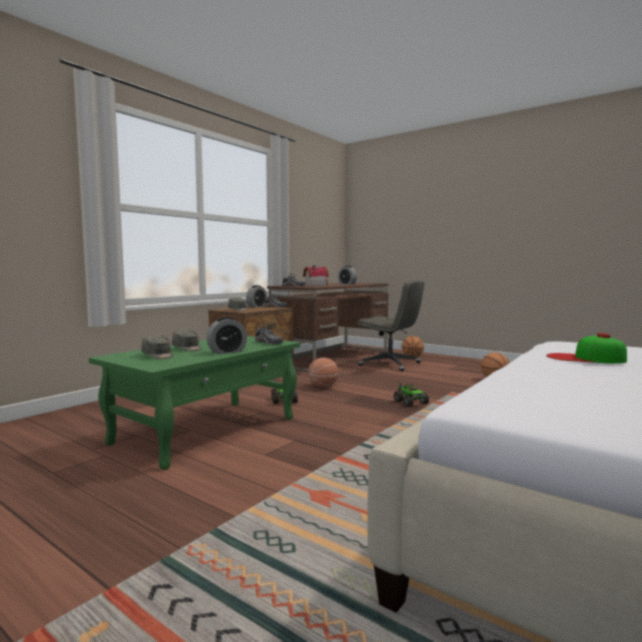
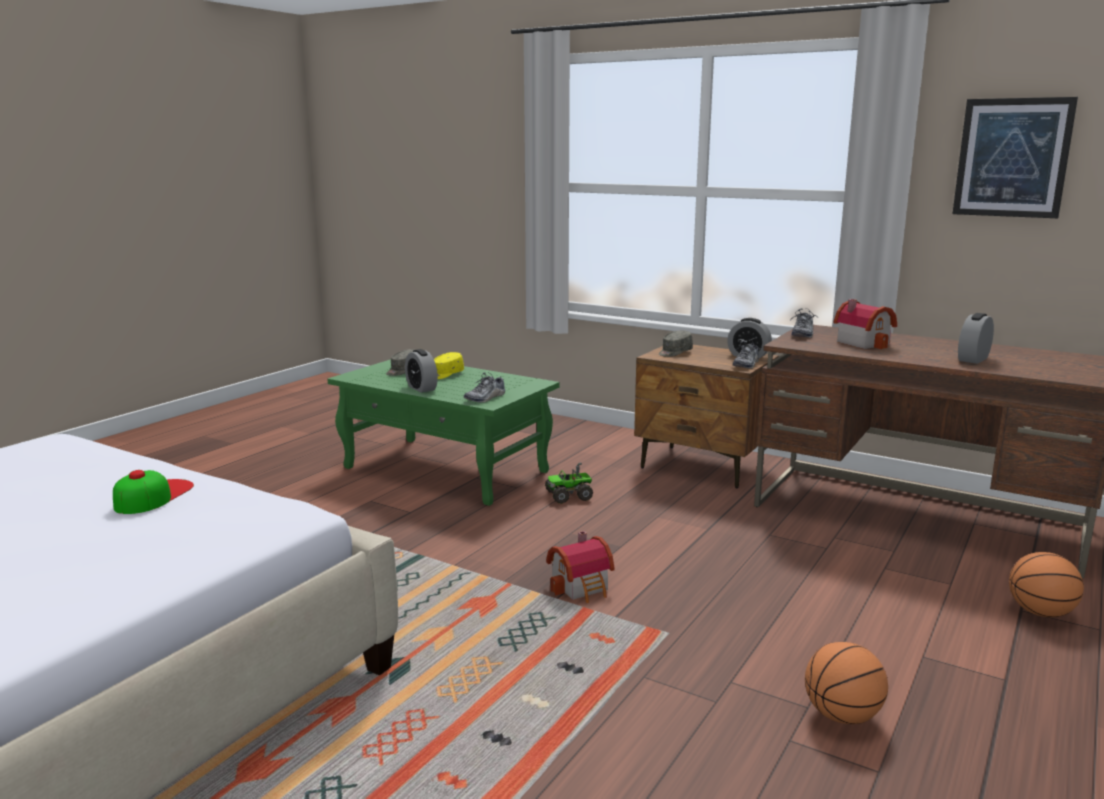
camera: 85 degrees right, 10 degrees up
(187, 348) = (445, 374): grey cap -> yellow cap
(307, 210) = (1012, 158): none -> picture
(323, 386) = (661, 517): basketball -> none
(390, 364) = (911, 580): grey office chair -> none
(410, 402) = (583, 587): toy truck -> toy house

